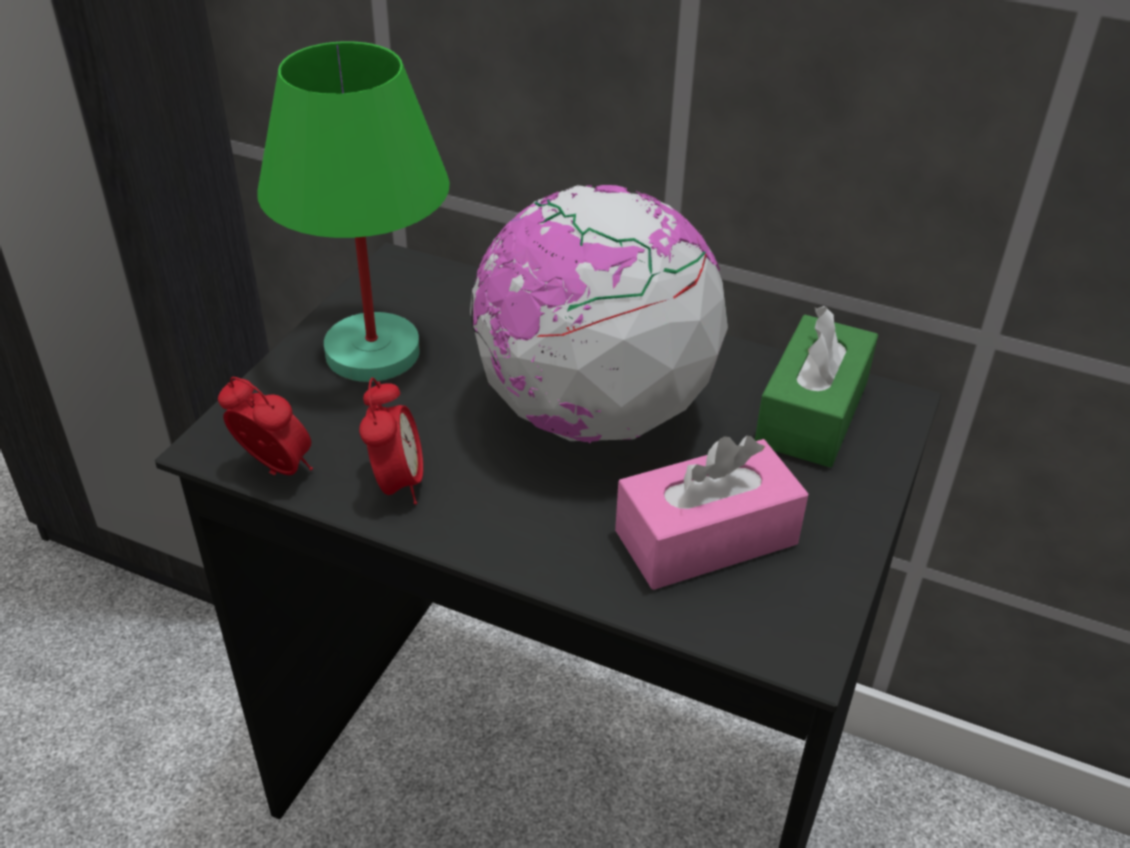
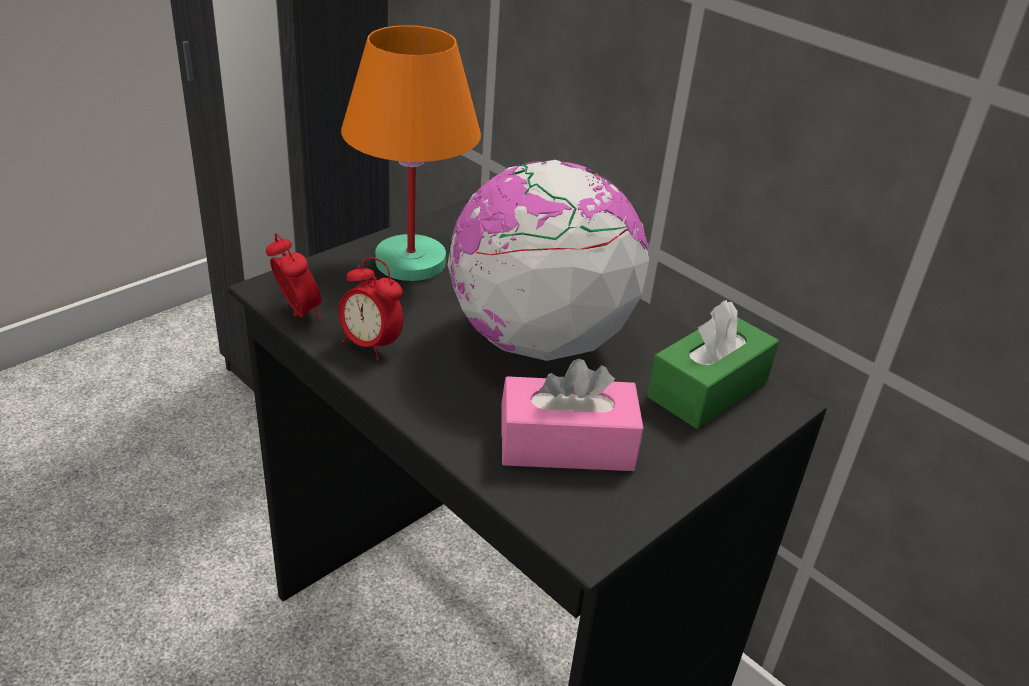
camera: 20 degrees right, 5 degrees down
(373, 354) = (410, 263): green table lamp -> orange table lamp
(397, 484) = (370, 345): alarm clock -> alarm clock turned 105 degrees clockwise

